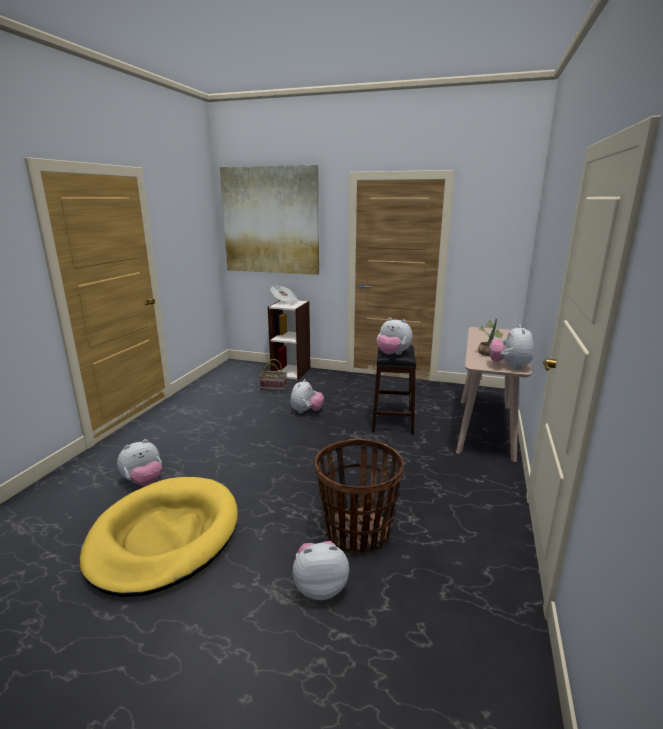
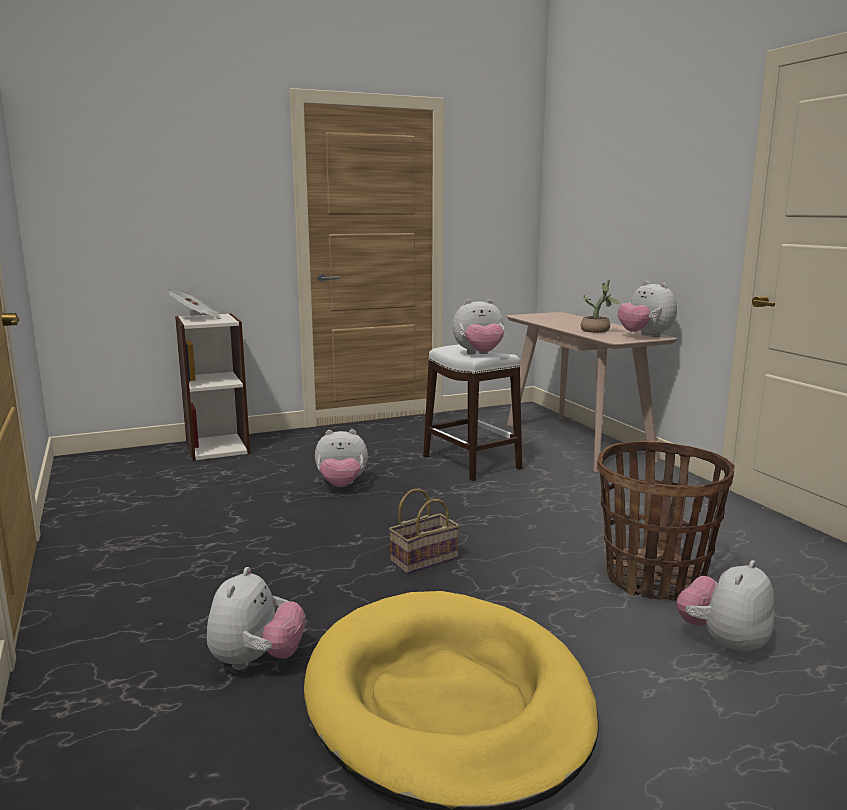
camera: 40 degrees left, 5 degrees down
(271, 221) = (143, 168): picture -> none
(274, 387) = (229, 472): basket -> basket (424, 559)
(306, 411) = (341, 485): plush toy -> plush toy turned 105 degrees clockwise
(393, 420) = (471, 462): black stool -> white stool

